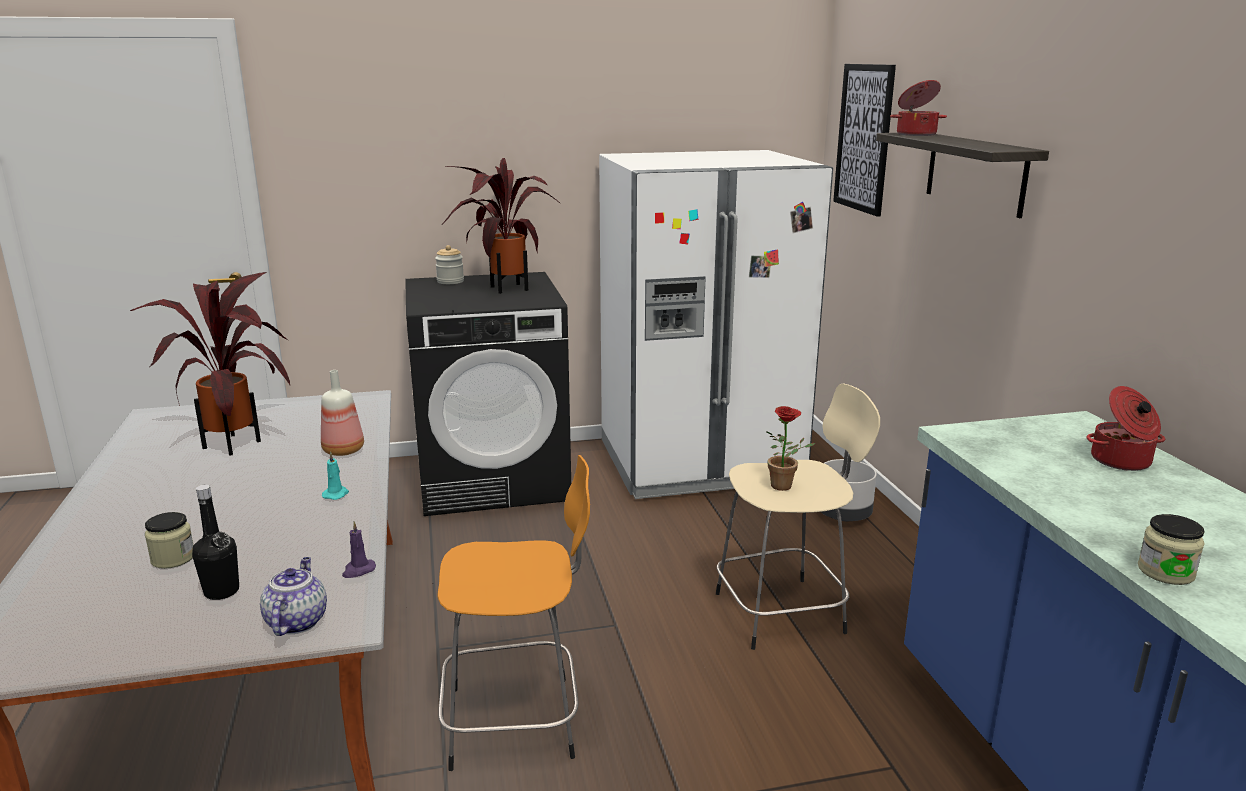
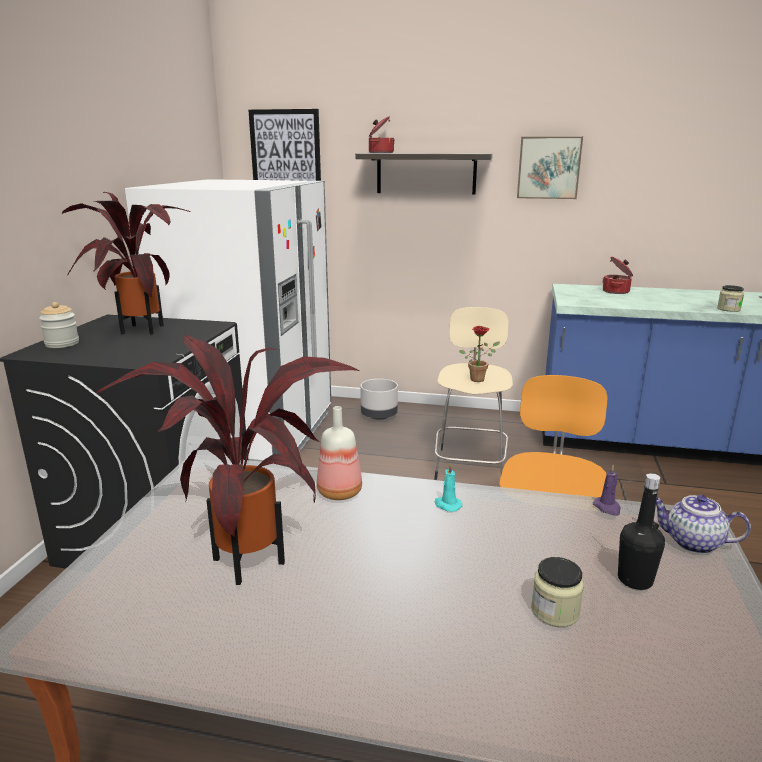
camera: 65 degrees left, 0 degrees up
(1118, 189) = (548, 167): none -> picture

